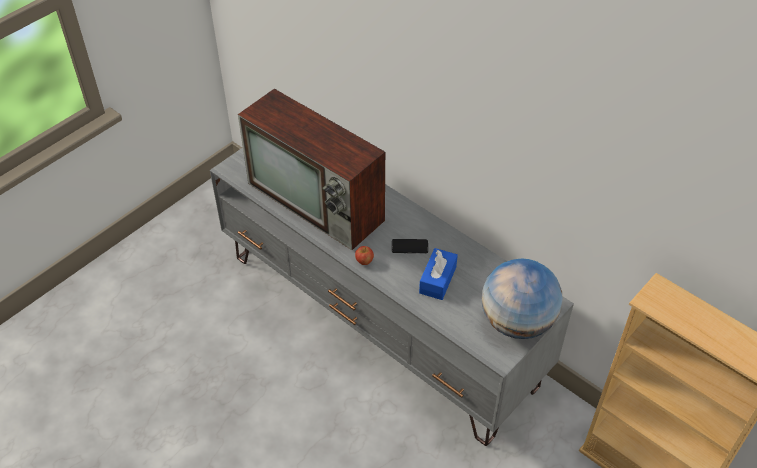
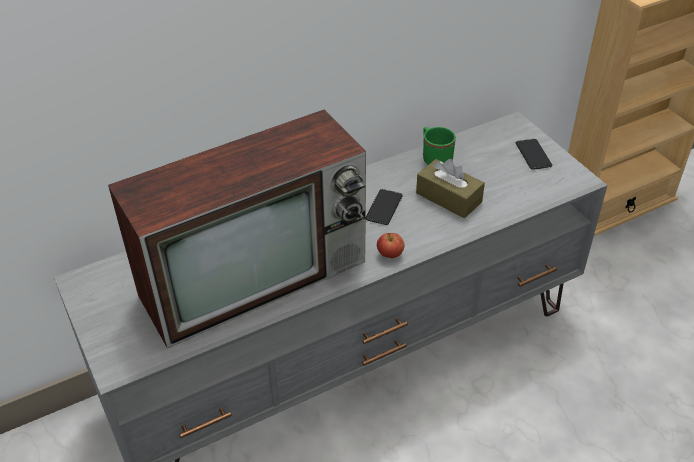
camera: 70 degrees left, 5 degrees down
(437, 280) = (448, 198): blue tissue box -> brown tissue box
(480, 262) = (434, 157): none -> green mug
(517, 322) = (533, 155): globe -> phone

